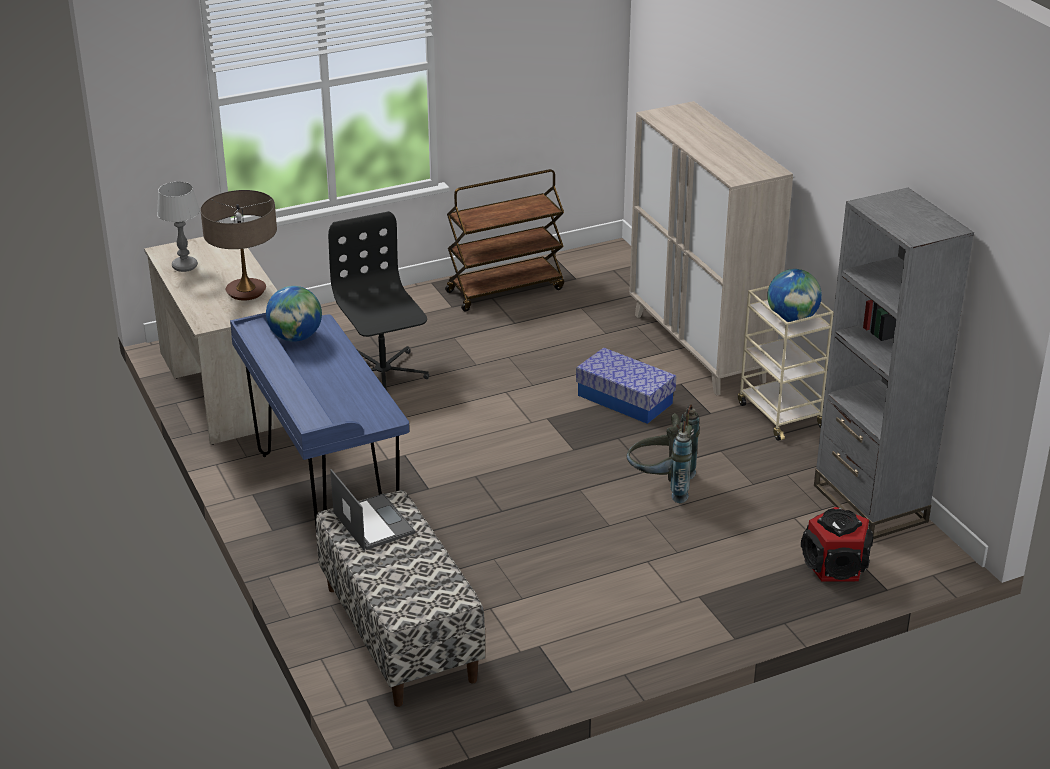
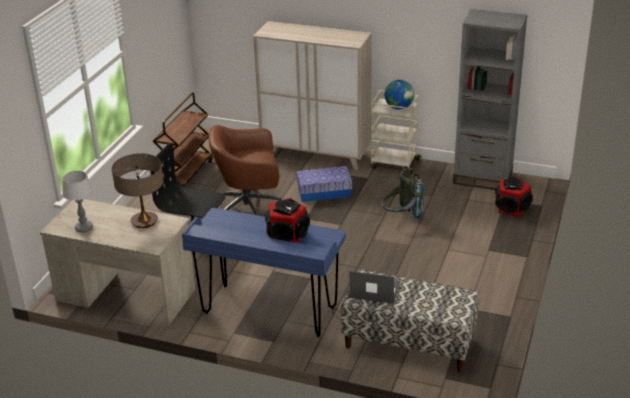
camera: 45 degrees left, 0 degrees up
(296, 337) = (218, 226): globe -> none
(341, 389) = (287, 235): none -> speaker
(504, 369) = (249, 209): none -> brown office chair

